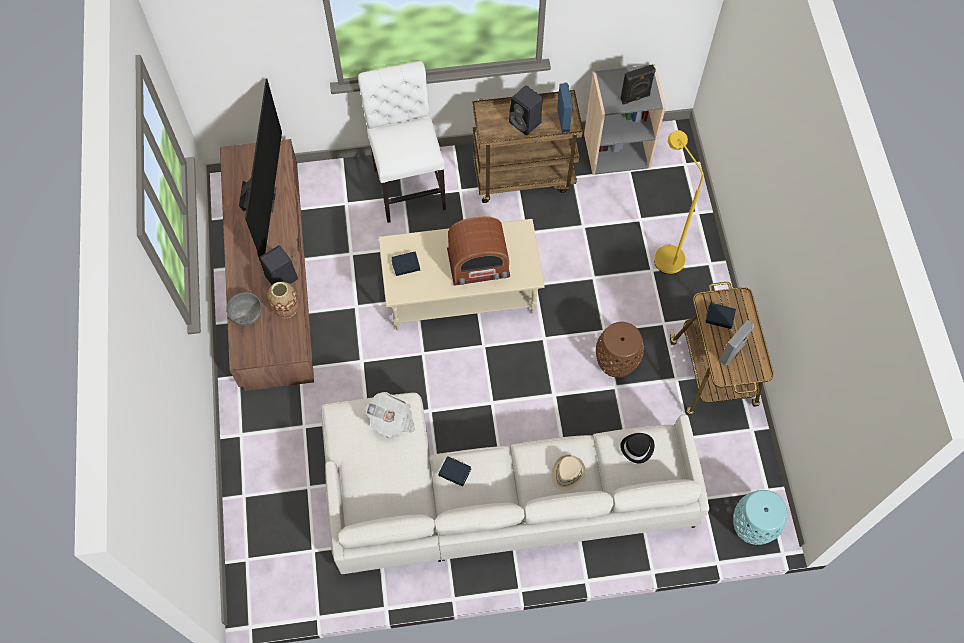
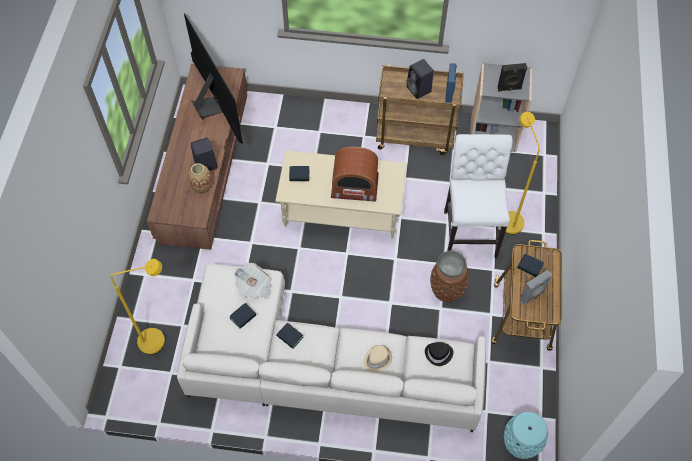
camera: 15 degrees right, 5 degrees down
(246, 313) = (172, 184): grey bowl -> grey bowl (451, 268)
(264, 199) = (211, 106): television -> television turned 45 degrees counterclockwise
(285, 513) = (159, 340): none -> yellow floor lamp
(390, 462) = (243, 317): none -> book
(409, 184) = (326, 124): white stool -> white stool (470, 230)

